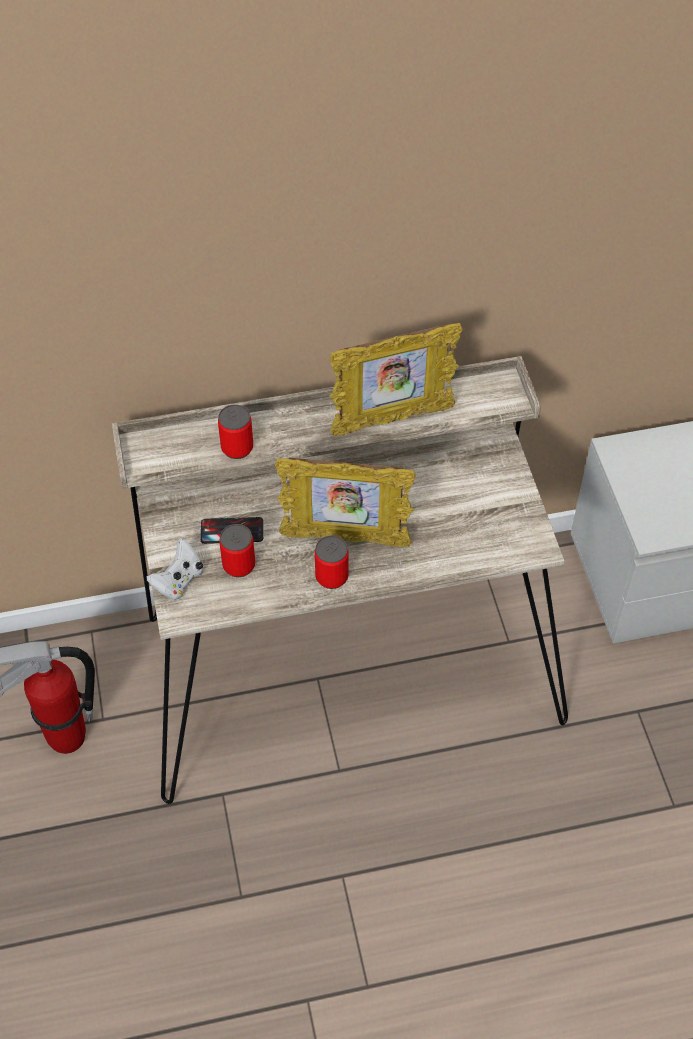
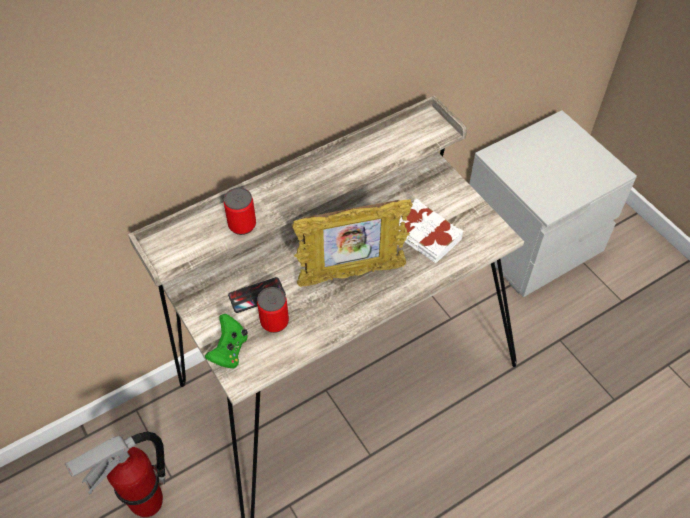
camera: 20 degrees left, 0 degrees up
(178, 581) = (229, 350): white game controller -> green game controller
(331, 576) = (354, 308): can -> none
(392, 420) = (357, 169): picture frame -> none
(449, 519) = (424, 235): none -> white book

